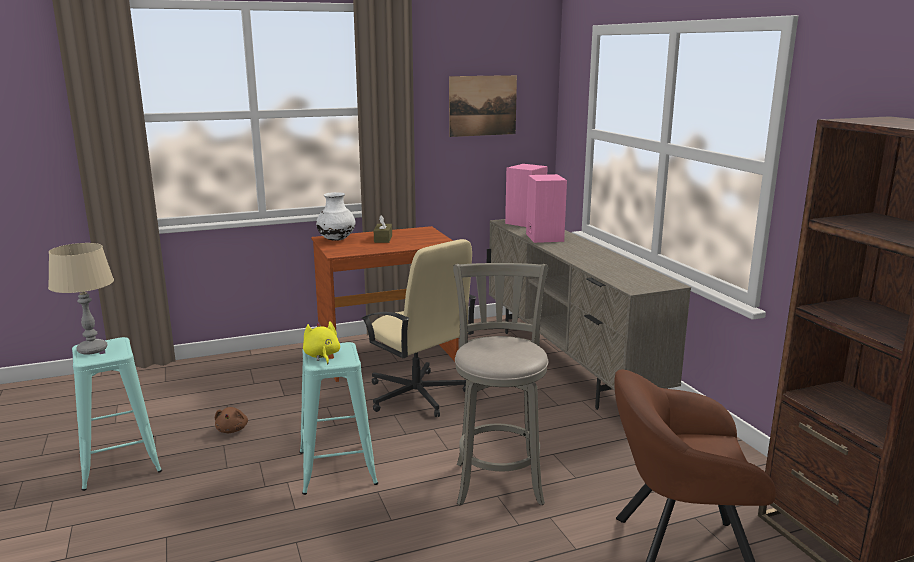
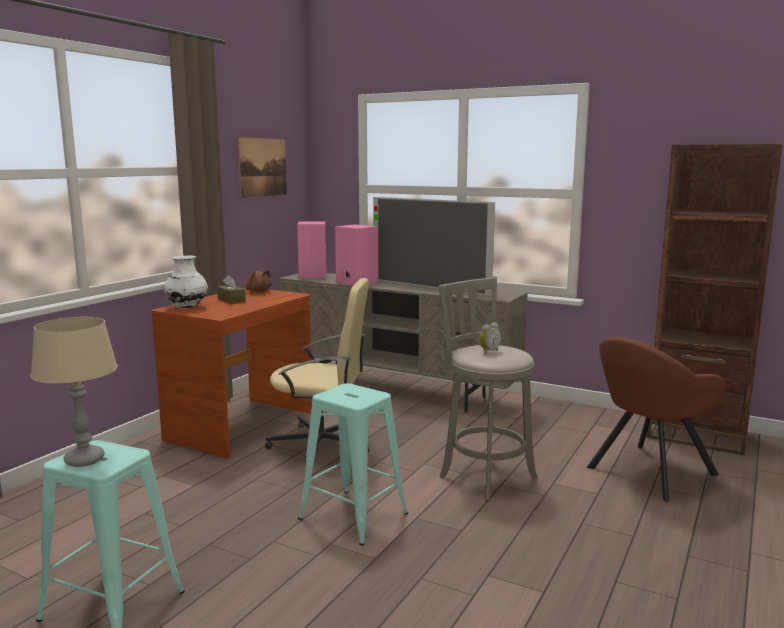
camera: 40 degrees left, 5 degrees down
(232, 429) = (194, 529): brown plush toy -> brown plush toy (258, 291)
(322, 356) = (346, 397): yellow plush toy -> none
(496, 348) = (488, 352): none -> alarm clock
(598, 257) = (429, 287): none -> television

